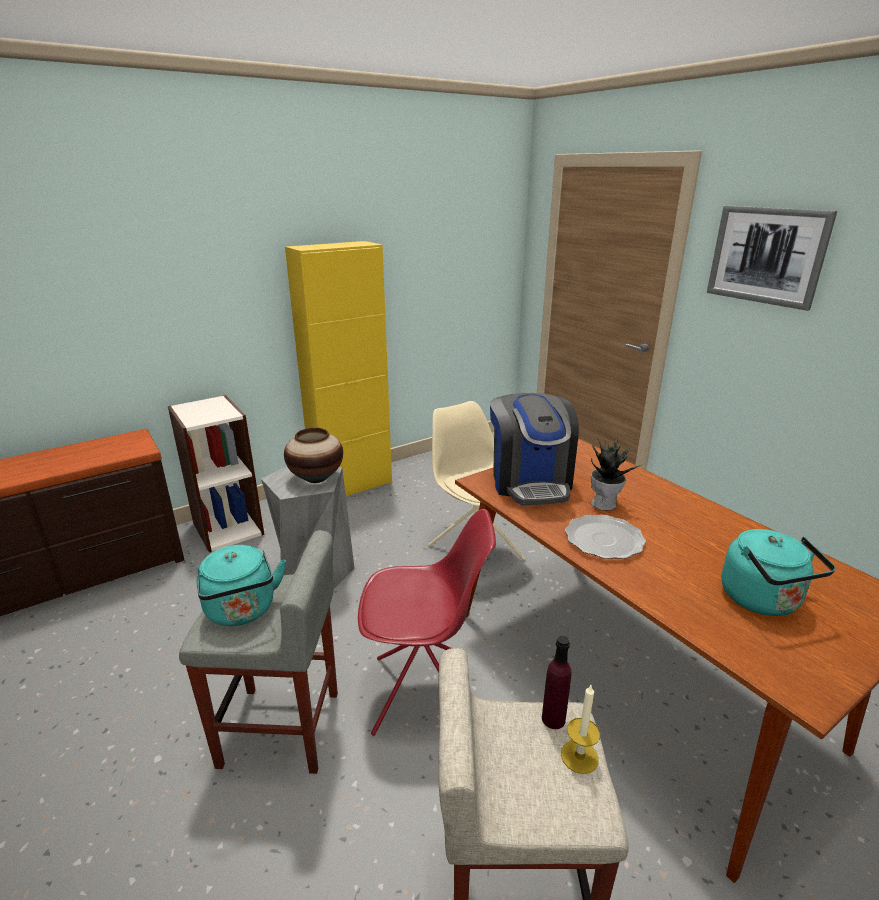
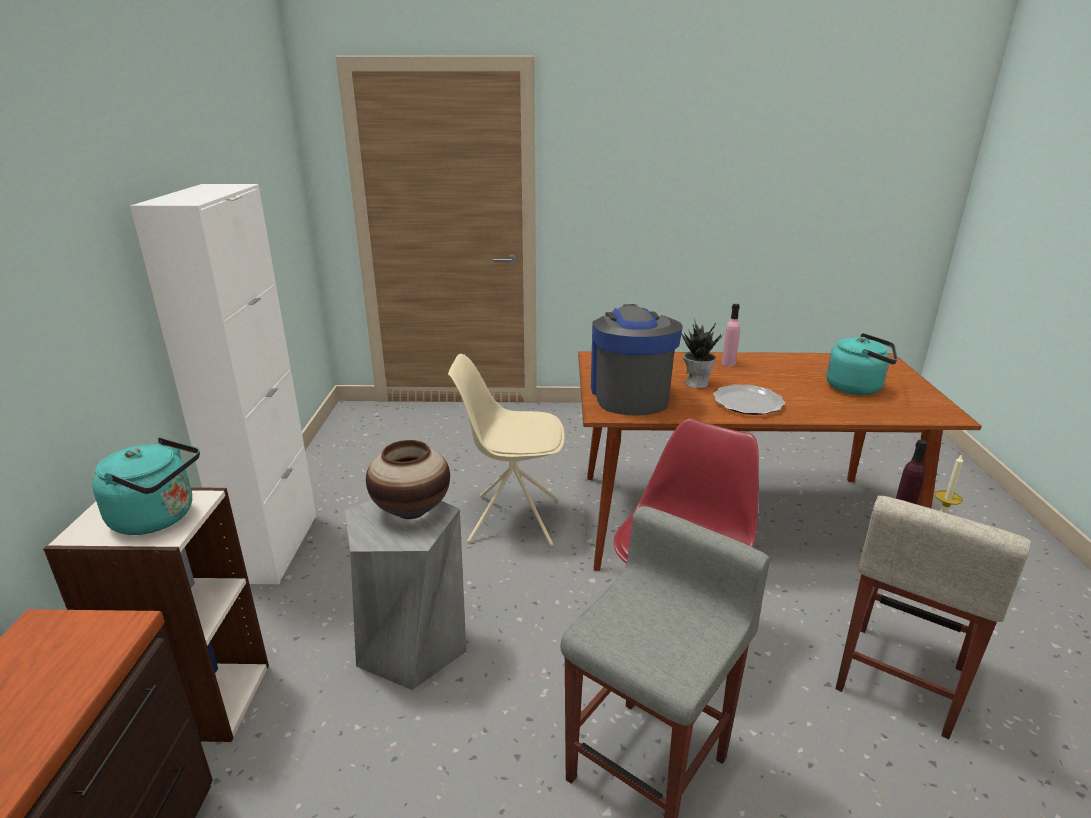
camera: 55 degrees left, 0 degrees up
(242, 611) = (658, 636): turquoise kettle -> turquoise kettle (159, 518)
(352, 486) = (275, 547): yellow cabinet -> white cabinet
(530, 482) = (630, 395): coffee machine -> coffee machine turned 120 degrees counterclockwise
(680, 507) = (728, 363): none -> pink bottle
(766, 255) = (619, 150): picture -> none

